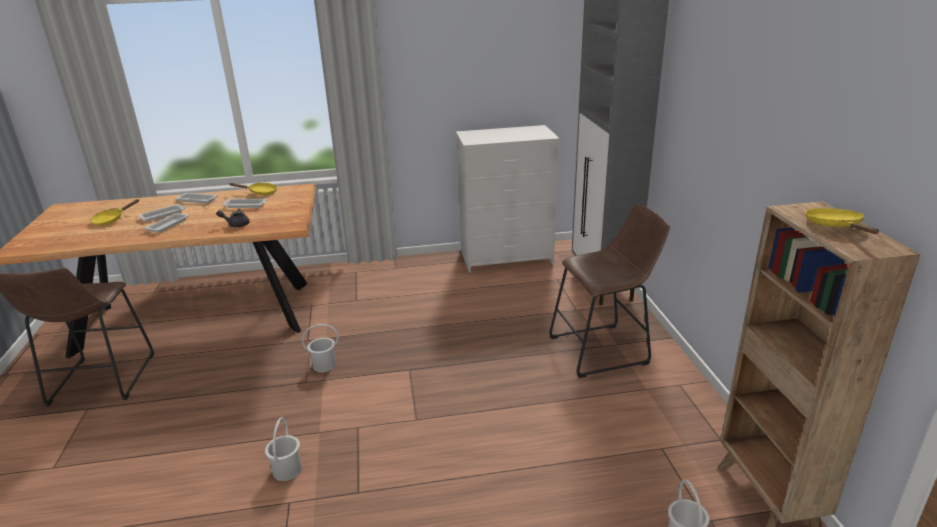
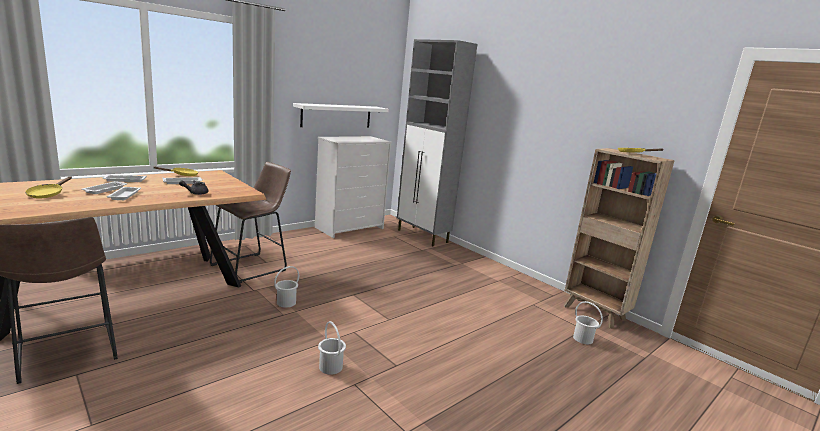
camera: 35 degrees left, 10 degrees down
(486, 99) = (337, 116): none -> white shelf
(604, 349) = (458, 266): brown stool -> brown stool (253, 267)

